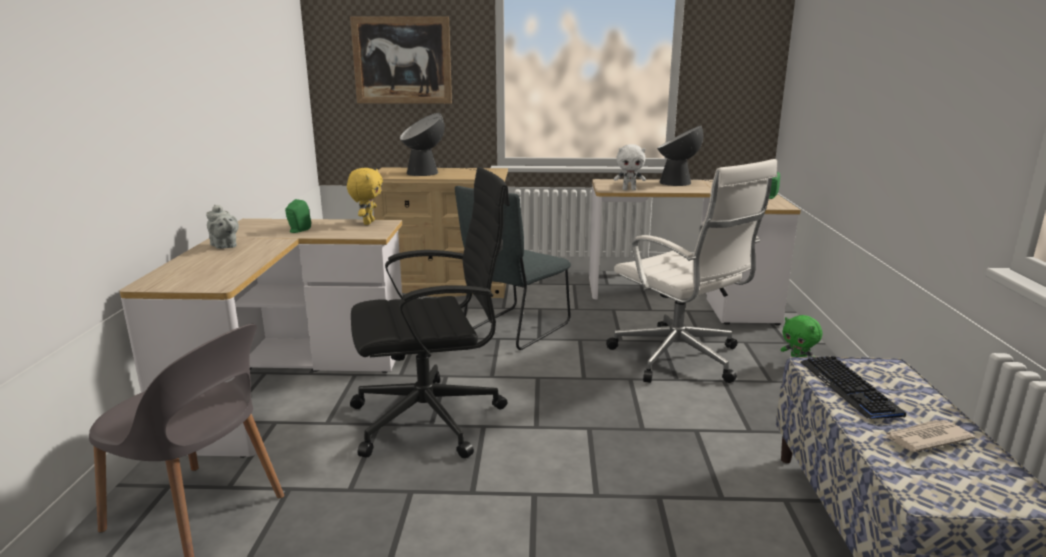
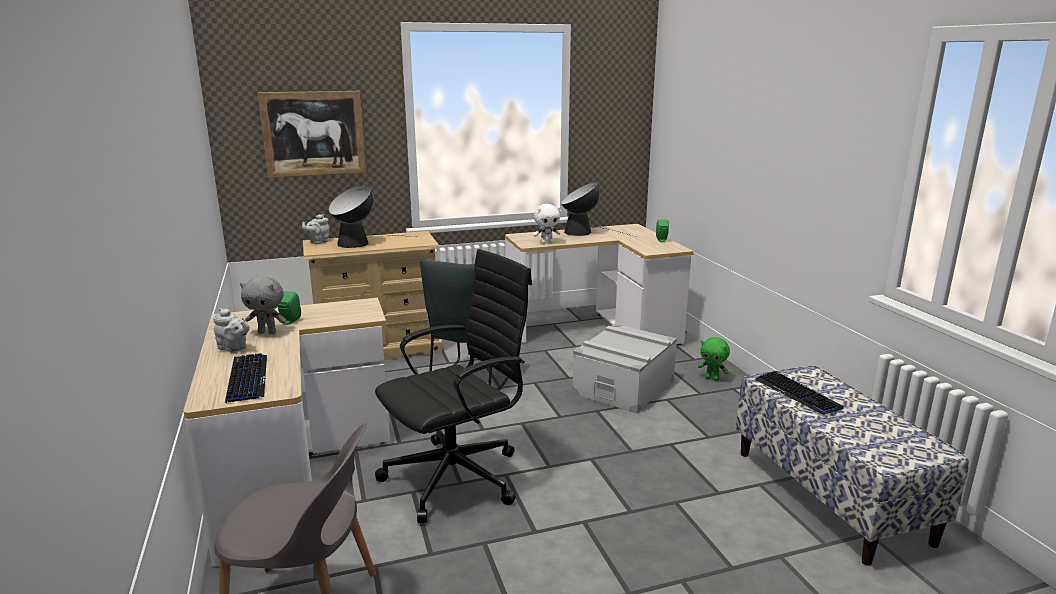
camera: 20 degrees left, 0 degrees up
(203, 271) = (247, 378): none -> keyboard
(268, 237) = (268, 332): none -> grey plush toy
(367, 222) = (348, 304): yellow plush toy -> none
(393, 169) = (318, 242): none -> grey teapot
(679, 359) = (624, 386): white office chair -> grey storage box
(925, 438) = (863, 422): newspaper -> none

